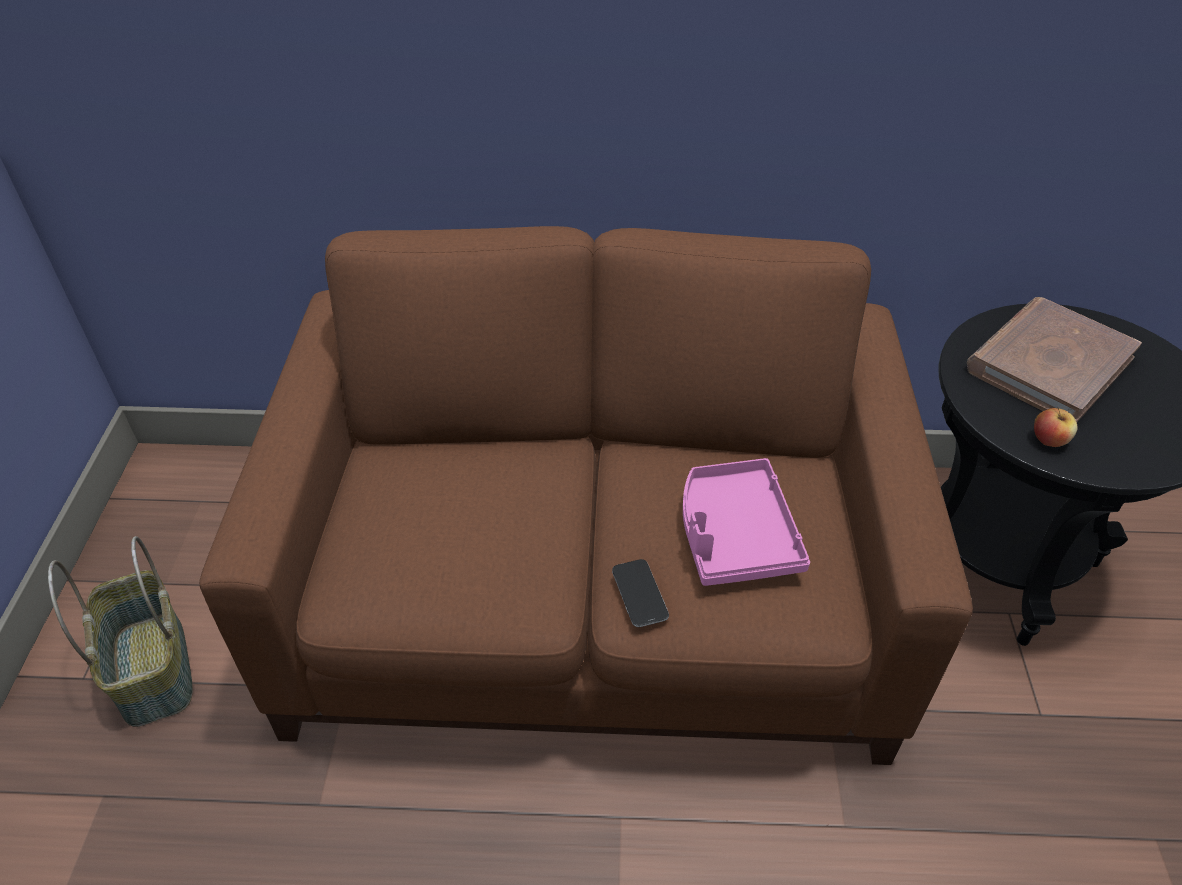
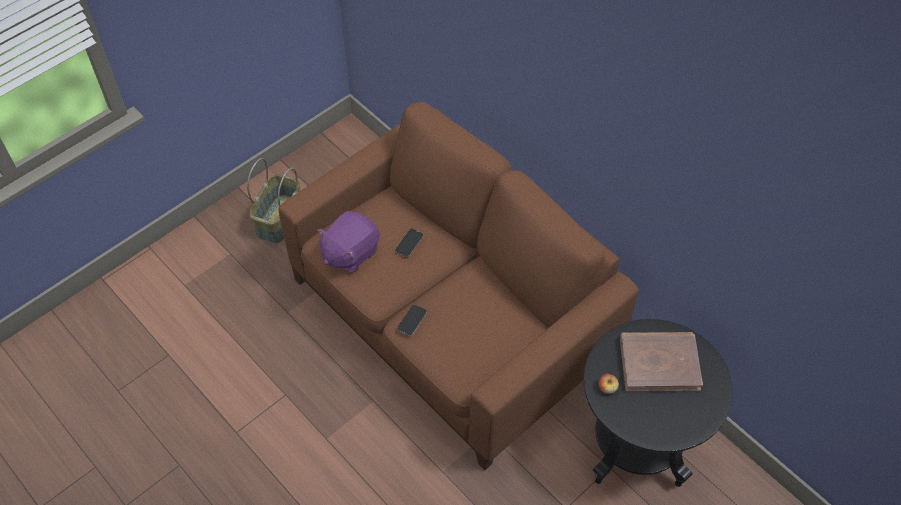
camera: 45 degrees right, 10 degrees up
(410, 573) = (350, 253): none -> purple plush toy
(494, 488) = (409, 243): none -> phone
(735, 534) = (467, 328): pink tray -> none

